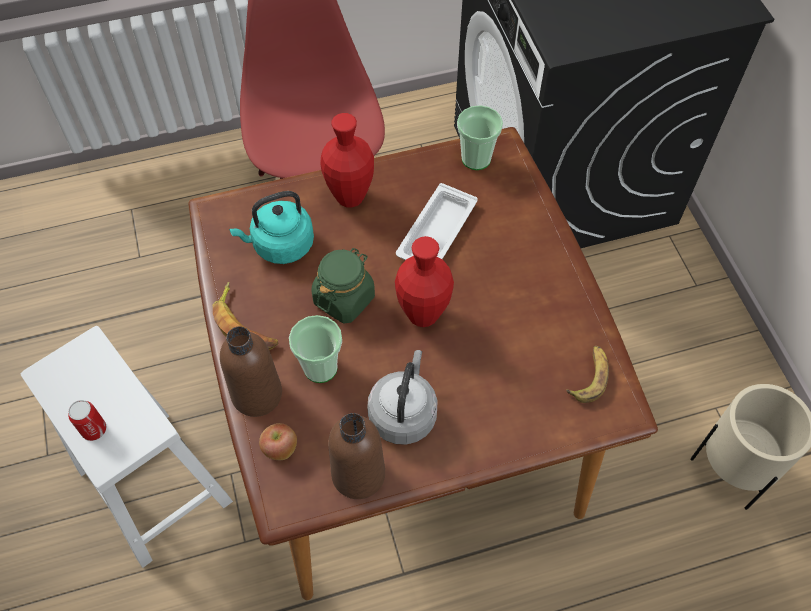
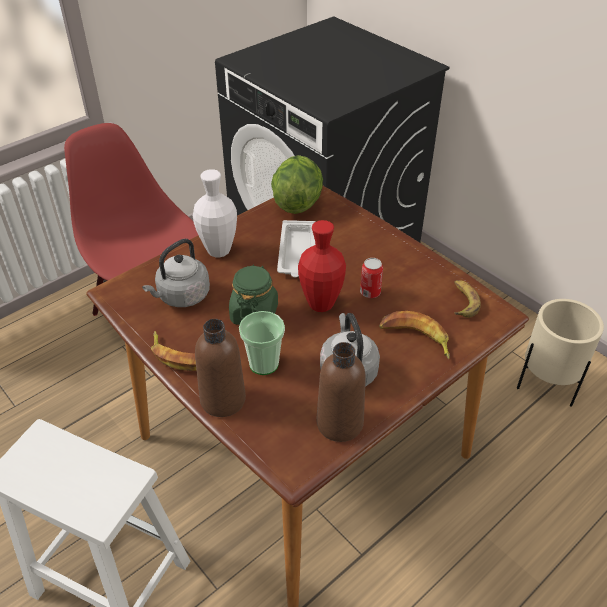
camera: 25 degrees left, 15 degrees down
(94, 429) = (77, 497): can -> can (370, 292)
(280, 245) = (181, 296): turquoise kettle -> grey kettle
(280, 449) = (266, 430): apple -> none
(350, 197) = (218, 251): red vase -> white vase
(476, 159) = (297, 203): cup -> lettuce
(502, 403) = (415, 338): none -> banana

